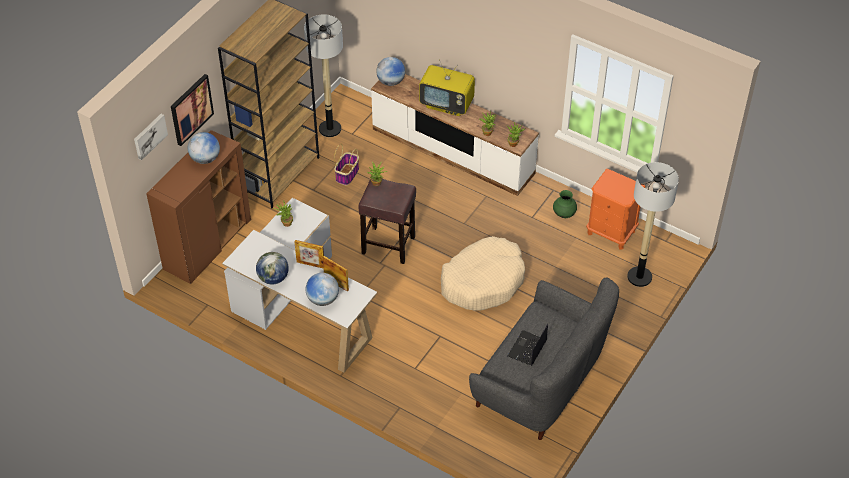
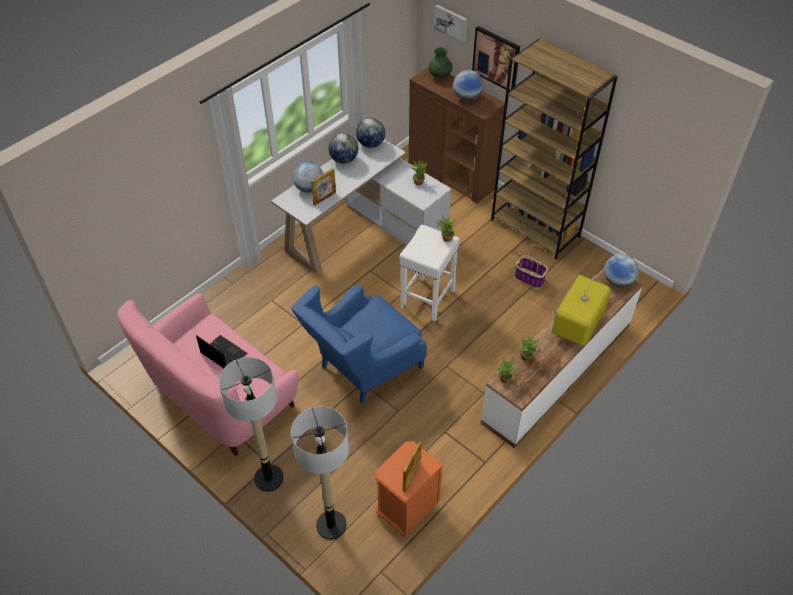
camera: 100 degrees right, 0 degrees up
(244, 260) = (370, 144): none -> globe
(310, 264) = (353, 184): picture frame -> picture frame (411, 476)
(330, 129) = (597, 271): floor lamp -> floor lamp (268, 478)
(389, 245) = (427, 300): brown stool -> white stool
(483, 281) = (363, 369): beige dog bed -> blue armchair
(542, 382) = (219, 397): grey sofa -> pink sofa
(564, 214) = (444, 465): green vase -> green vase (439, 76)

